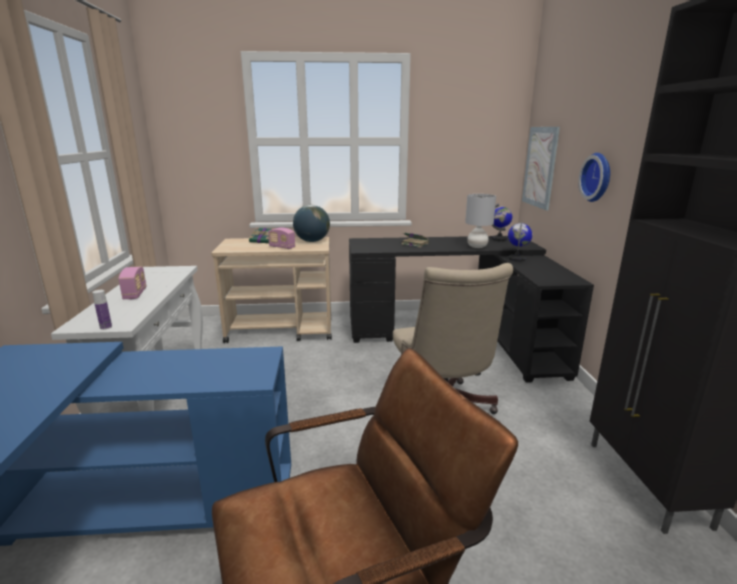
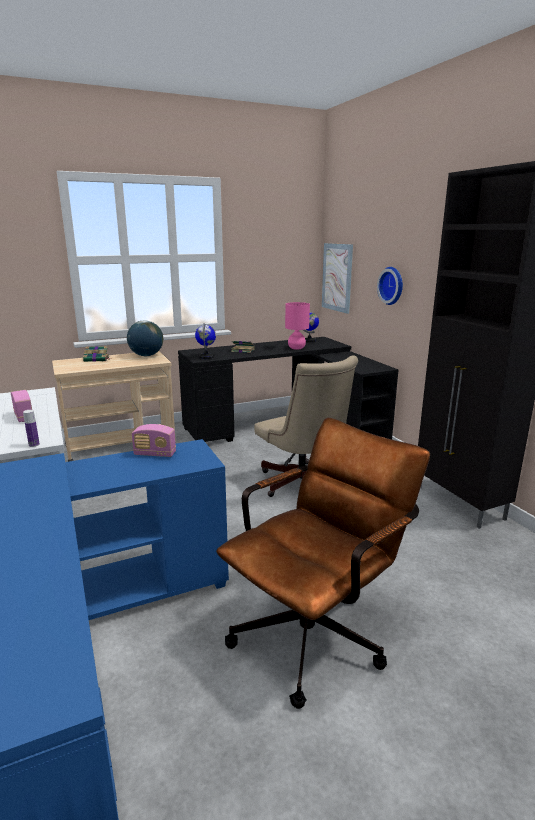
camera: 20 degrees left, 0 degrees up
(282, 247) = (123, 363): radio -> radio (155, 454)
(477, 246) = (297, 348): grey table lamp -> pink table lamp
(517, 259) = (331, 356): globe -> globe (206, 357)

